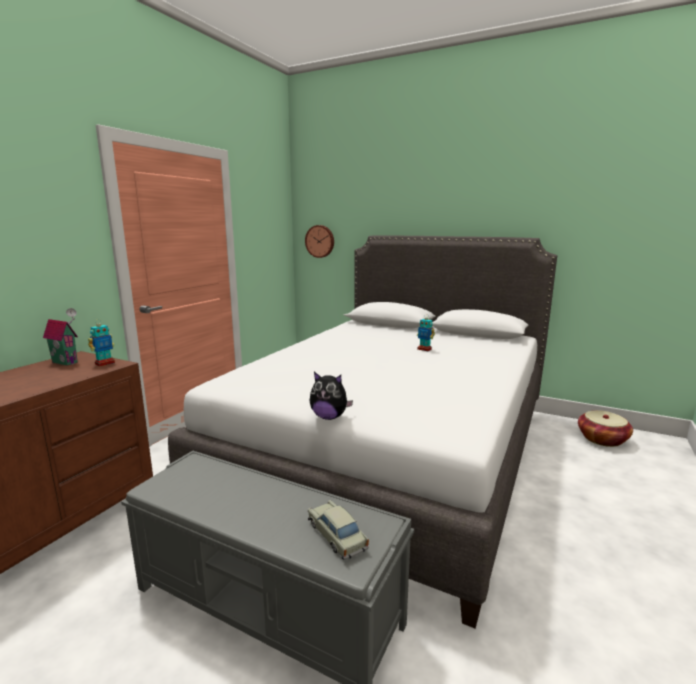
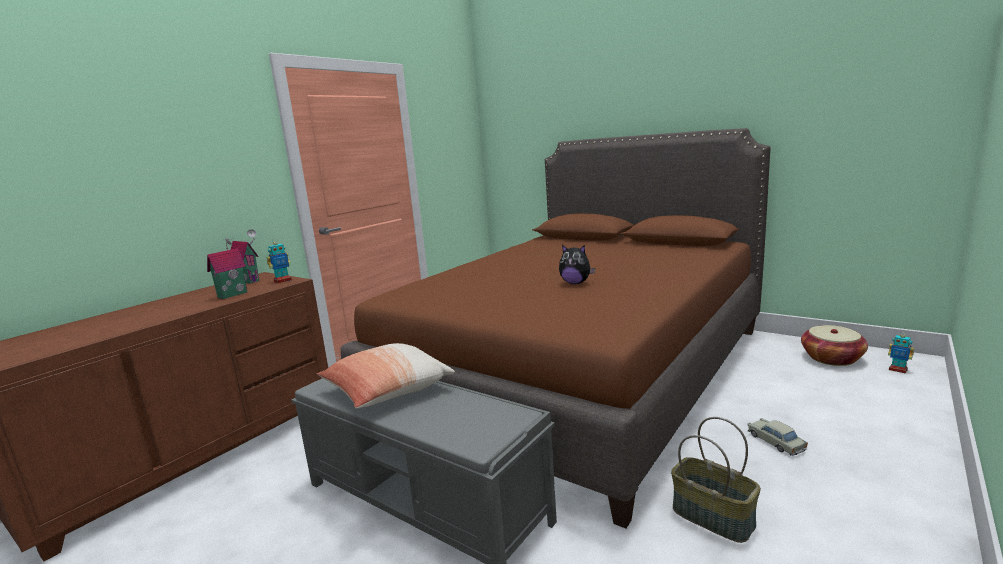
camera: 10 degrees right, 0 degrees up
(48, 379) = (232, 294): none -> toy house
(231, 493) = (386, 391): none -> pillow
(320, 241) = (509, 152): wall clock -> none
(329, 417) = (483, 321): plush toy -> plush toy (575, 283)
(336, 536) = (473, 424): beige toy car -> beige toy car (775, 442)
(392, 451) = (579, 372): white bed -> brown bed
(424, 349) = (609, 259): toy robot -> toy robot (898, 370)
(552, 610) = (714, 517): none -> basket

